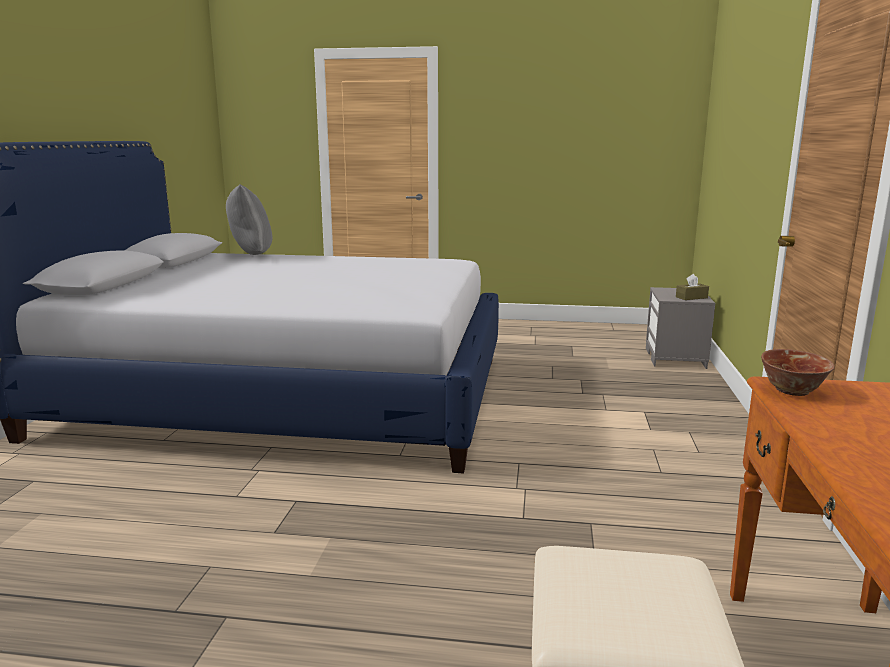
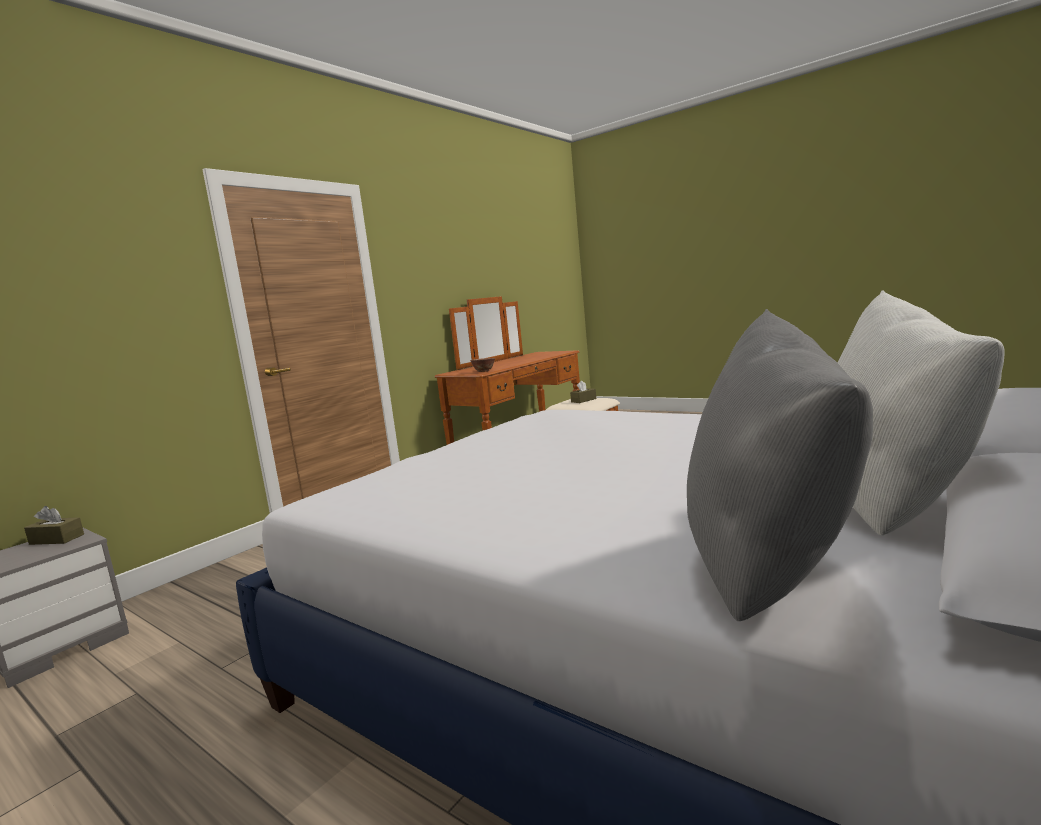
camera: 150 degrees left, 5 degrees down
(196, 268) = (895, 507): none -> white pillow
(617, 585) = (583, 400): none -> brown tissue box

